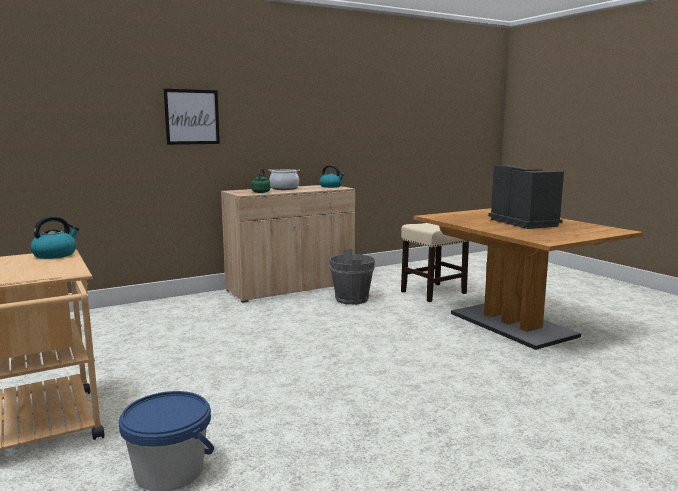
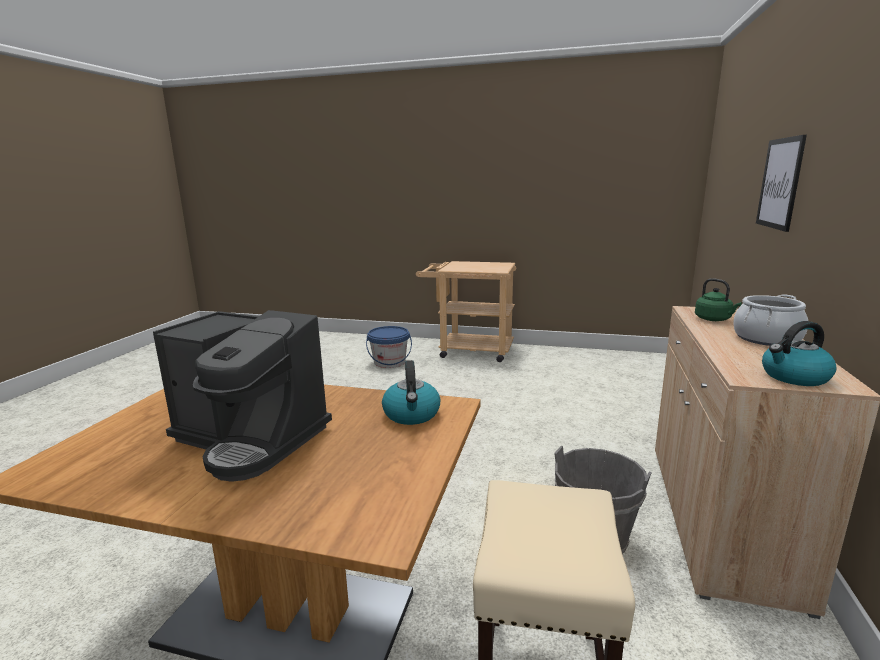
camera: 135 degrees right, 5 degrees up
(55, 254) = (496, 269): kettle -> kettle (412, 414)

